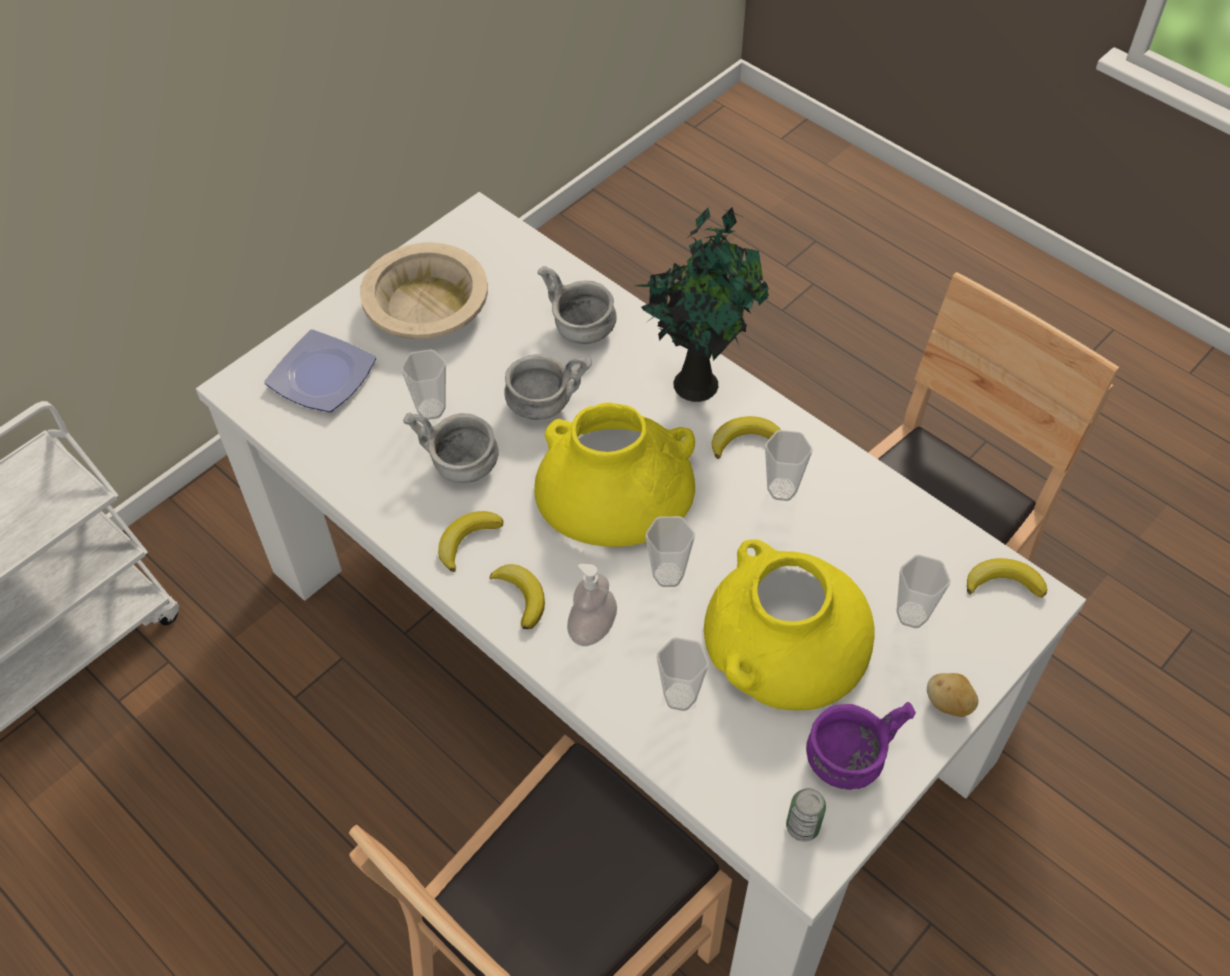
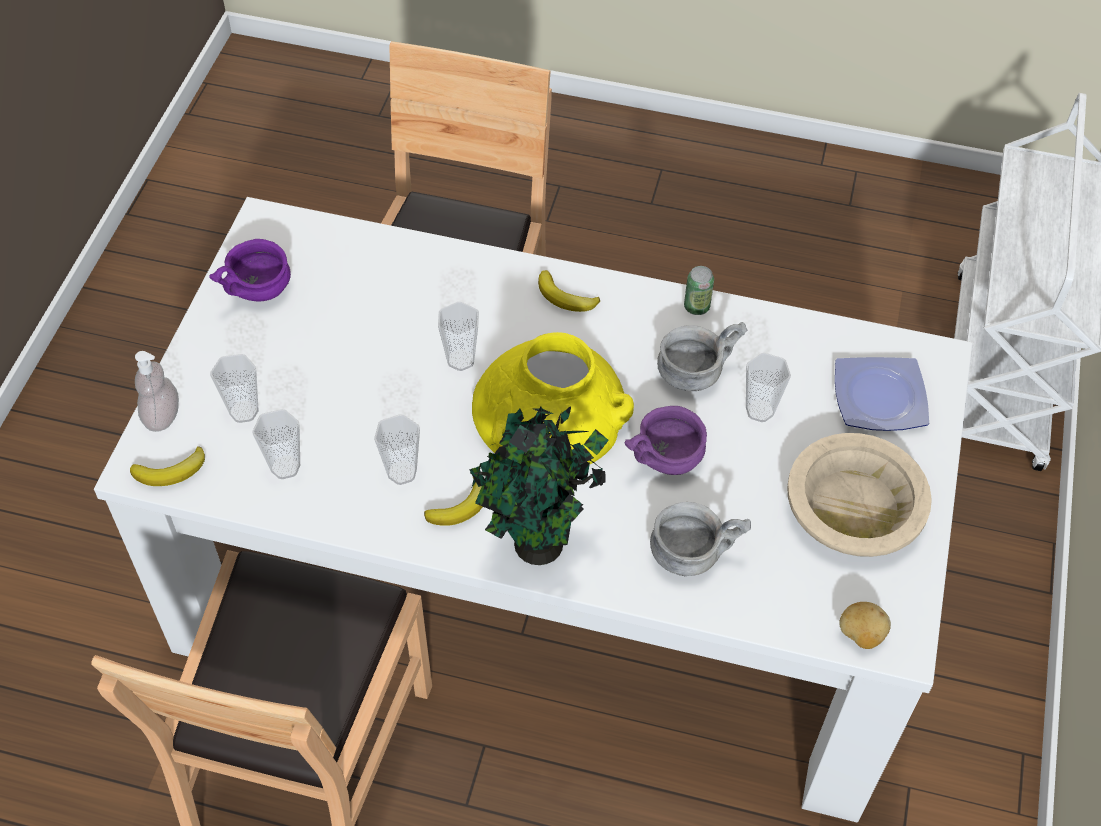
camera: 150 degrees right, 0 degrees up
(467, 540) = (638, 318): banana -> none
(541, 403) = (668, 458): grey bowl -> purple bowl
(592, 628) = (495, 298): soap dispenser -> soap dispenser (162, 416)
(680, 696) = (402, 281): cup -> cup (285, 467)
(787, 634) = (341, 354): yellow vase -> none
(802, 827) = (274, 239): can -> can (696, 307)
(948, 704) = (193, 356): potato -> potato (860, 635)

